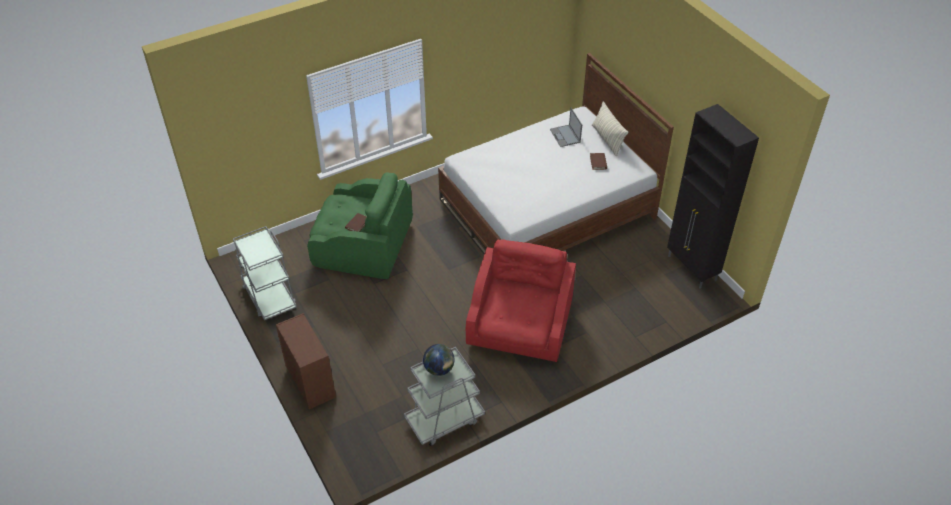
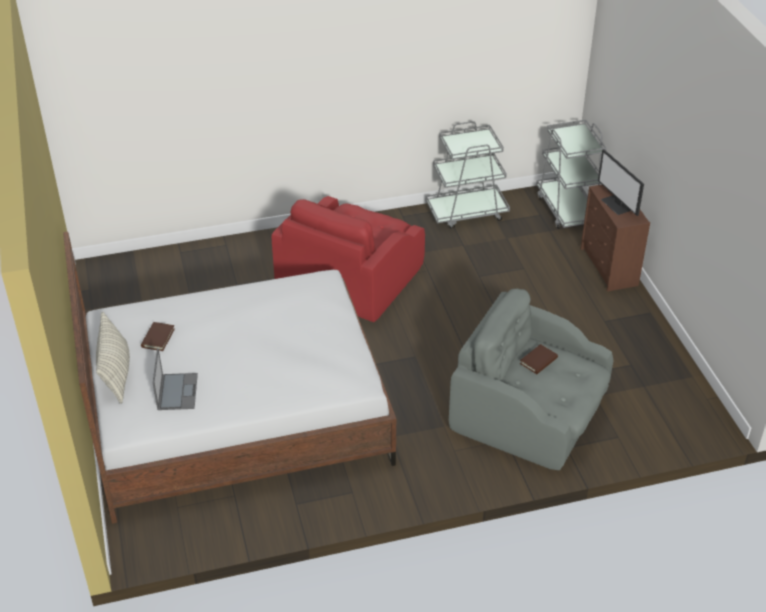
camera: 165 degrees left, 5 degrees down
(269, 297) = (665, 366): grey cart -> grey cart (567, 209)
(303, 338) = (617, 205): none -> monitor
(361, 245) = (531, 413): green armchair -> grey armchair
(439, 369) = (473, 146): globe -> none
(692, 269) = (102, 299): black cabinet -> none

